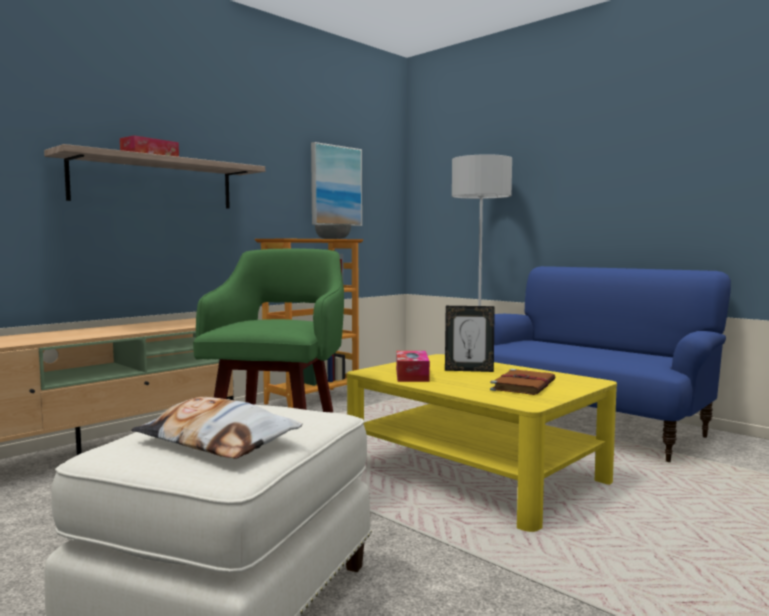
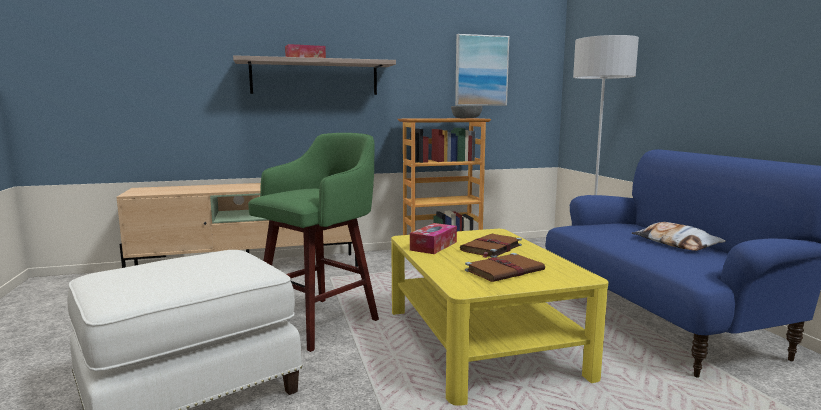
camera: 30 degrees right, 5 degrees up
(217, 441) = (153, 279): pillow -> pillow (675, 243)
(469, 370) = (491, 248): picture frame -> brown book

